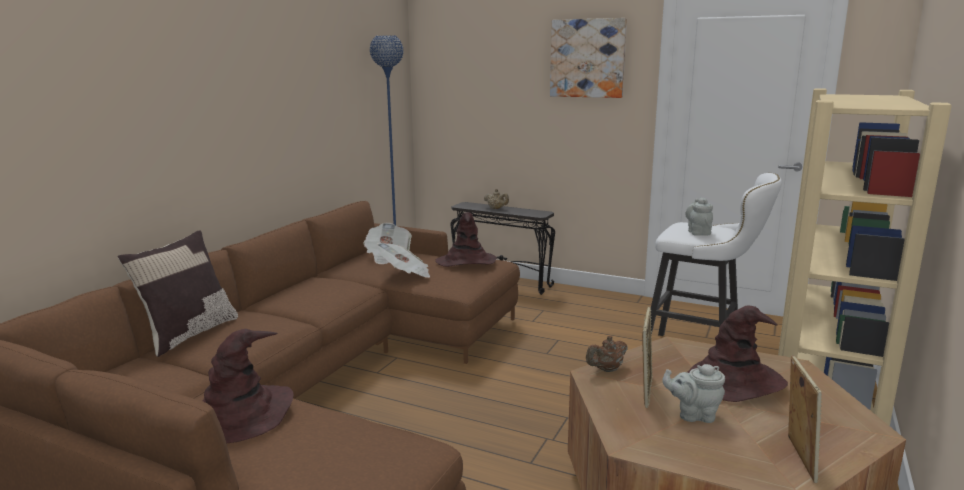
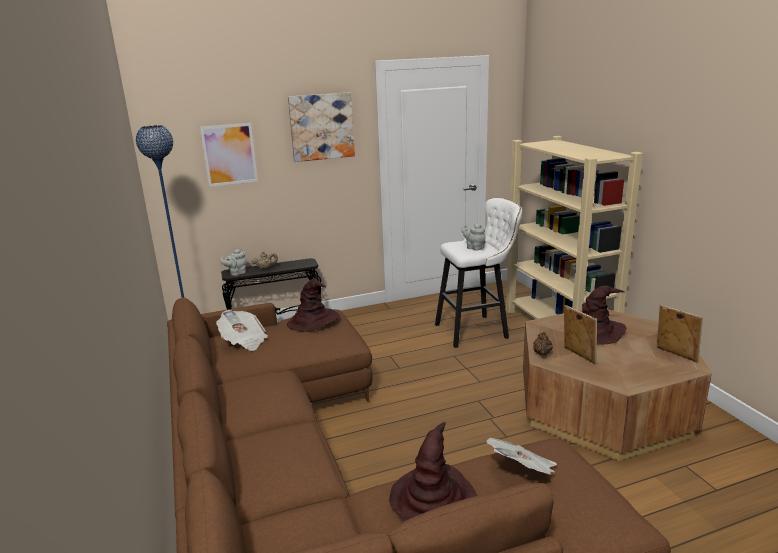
camera: 45 degrees left, 5 degrees up
(188, 334) = (239, 484): pillow -> none
(405, 274) = (293, 349): newspaper -> newspaper (523, 471)
(487, 80) = (229, 154): none -> picture
(693, 415) = (615, 357): grey teapot -> grey teapot (236, 273)

